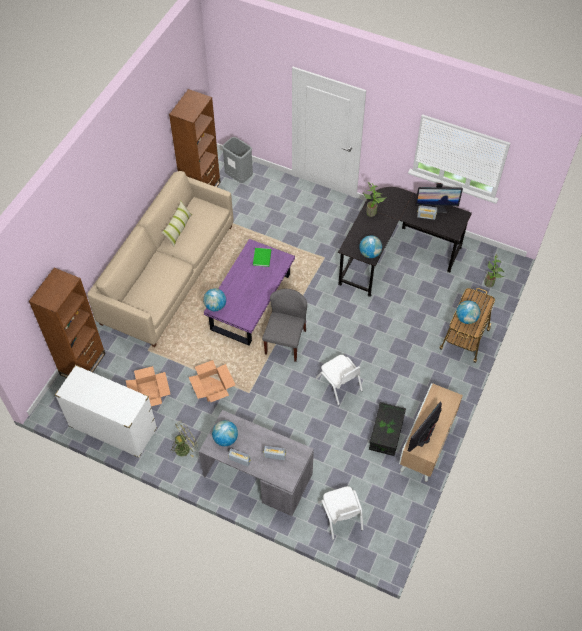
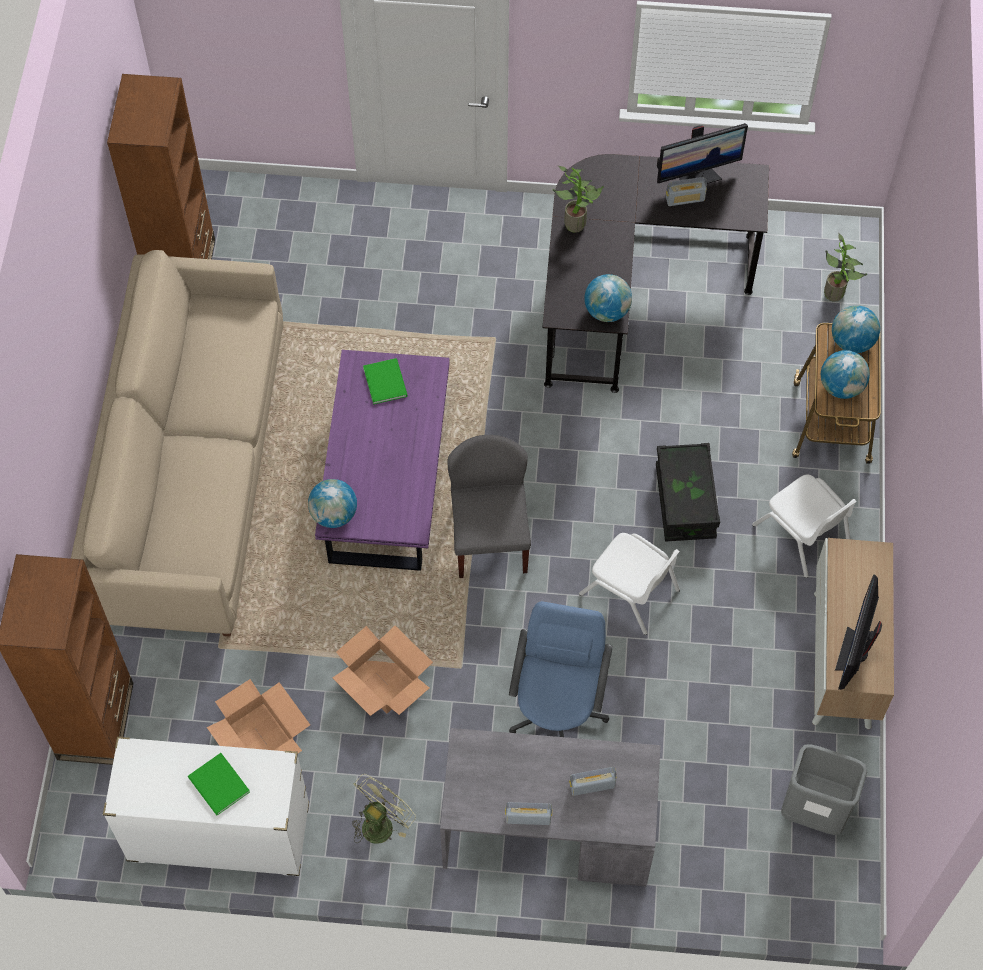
camera: 20 degrees left, 5 degrees up
(108, 399) = (218, 787): none -> green book
(178, 229) = (191, 374): pillow -> none
(225, 438) = (482, 784): globe -> globe (852, 342)
(239, 177) = (250, 217): grey trash can -> grey trash can (813, 812)
(284, 425) = (558, 710): none -> blue office chair
(340, 516) = (738, 853): white chair -> white chair (802, 535)
(386, 433) = (758, 660): black storage box -> black storage box (685, 502)

